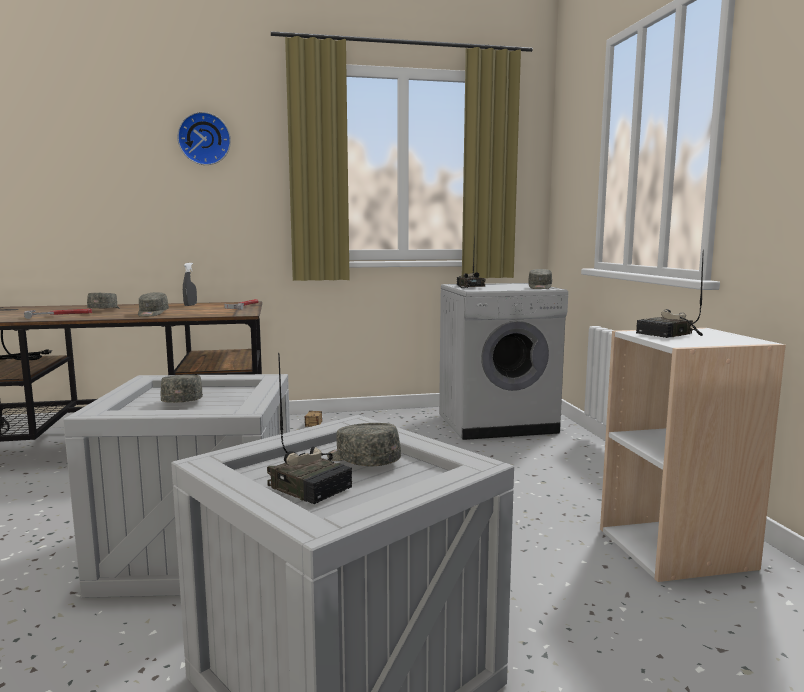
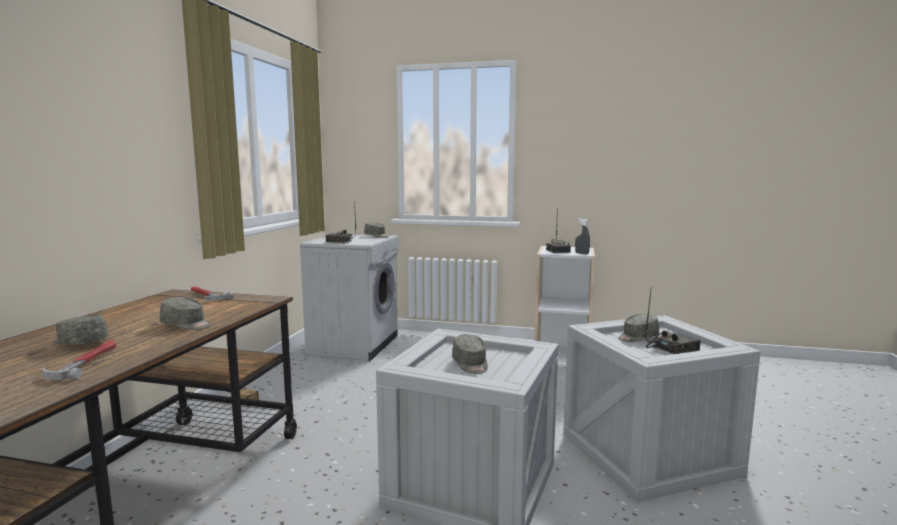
camera: 65 degrees left, 0 degrees up
(183, 400) = (470, 364): grey cap -> grey cap turned 120 degrees counterclockwise
(190, 305) = (135, 310): grey spray bottle -> grey spray bottle (582, 253)
(204, 139) = (95, 94): wall clock -> none

